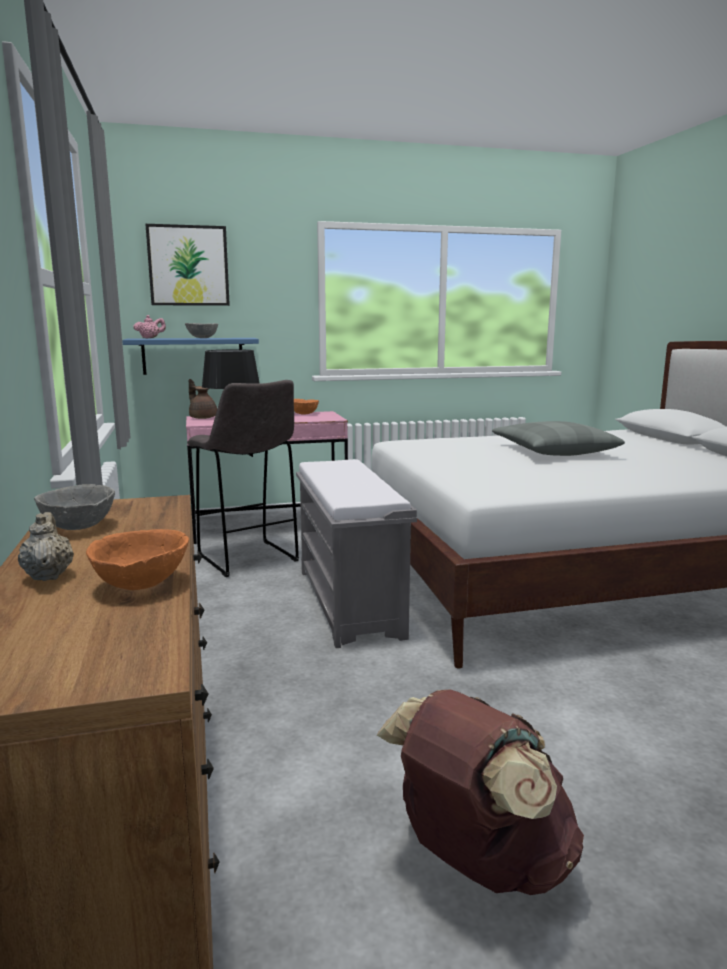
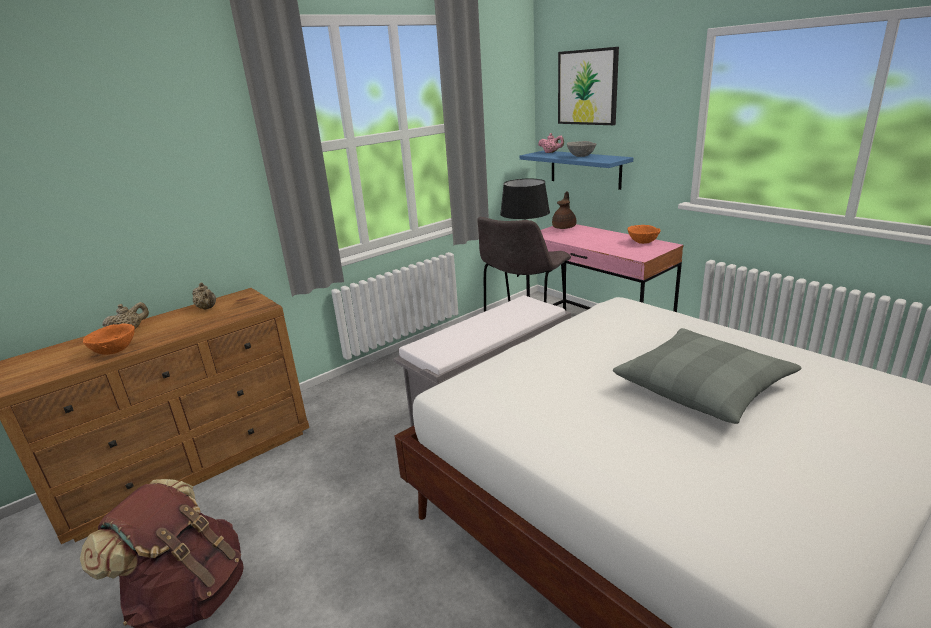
camera: 65 degrees right, 10 degrees up
(79, 526) = (207, 308): grey bowl -> beige teapot

